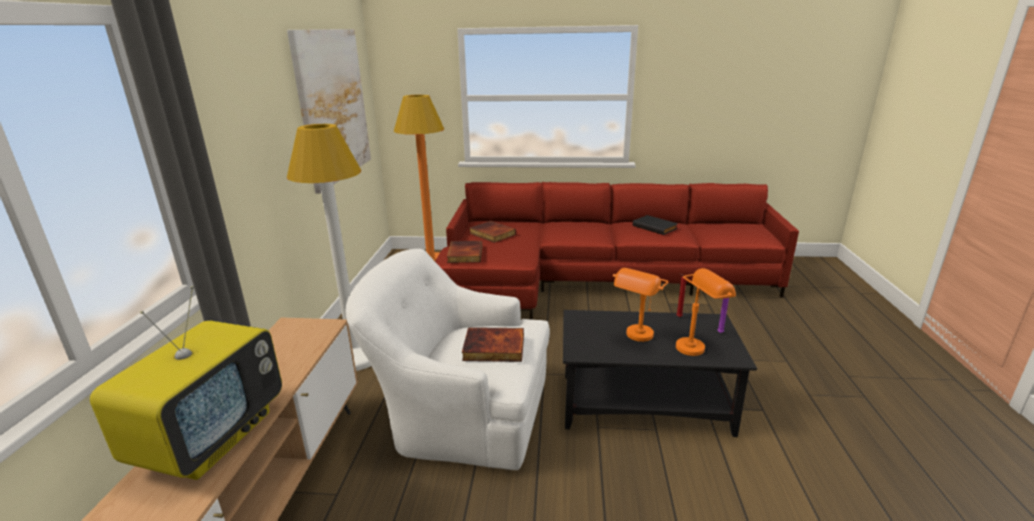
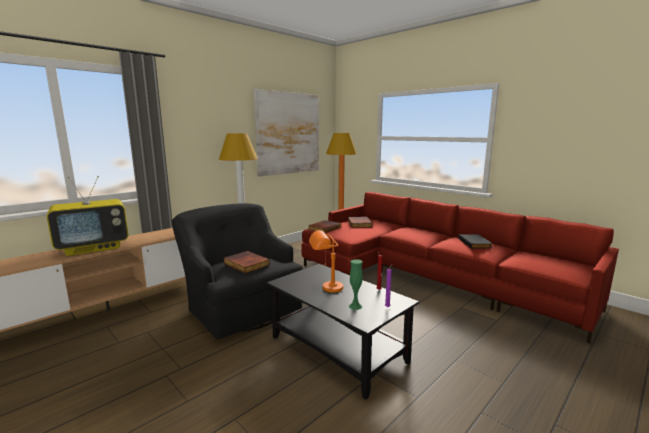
camera: 40 degrees right, 10 degrees down
(460, 413) = (240, 307): white armchair -> black armchair
(697, 345) = (355, 306): orange table lamp -> green vase

